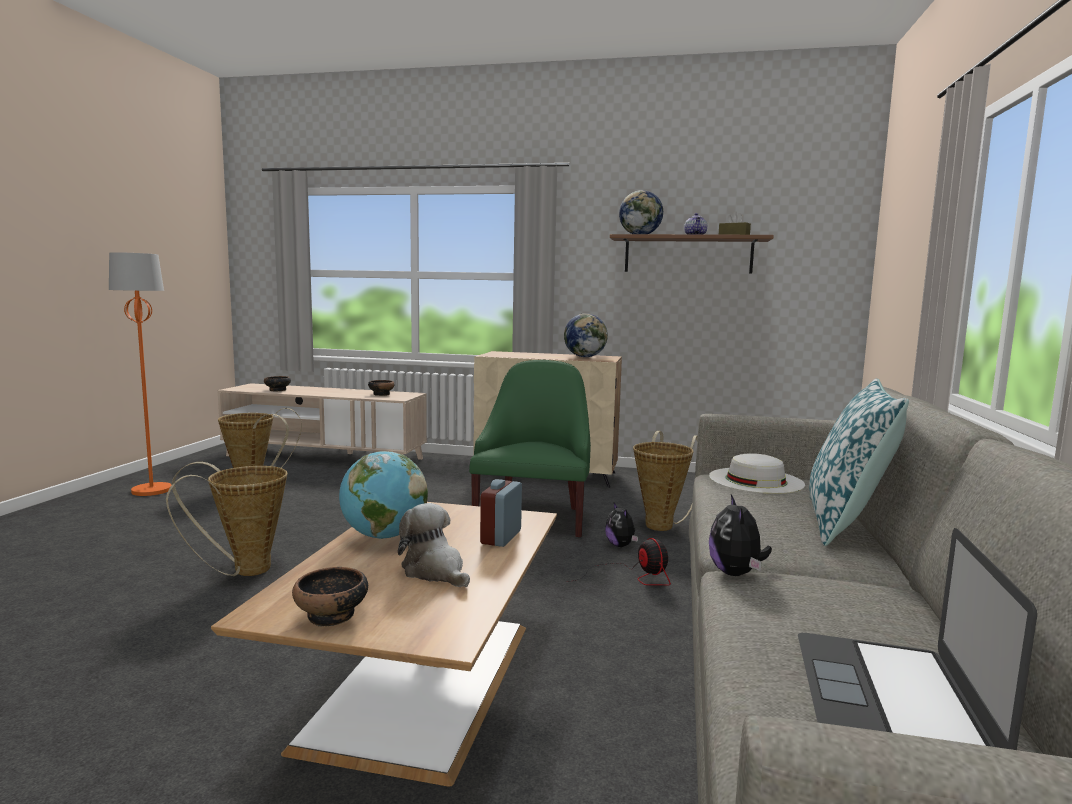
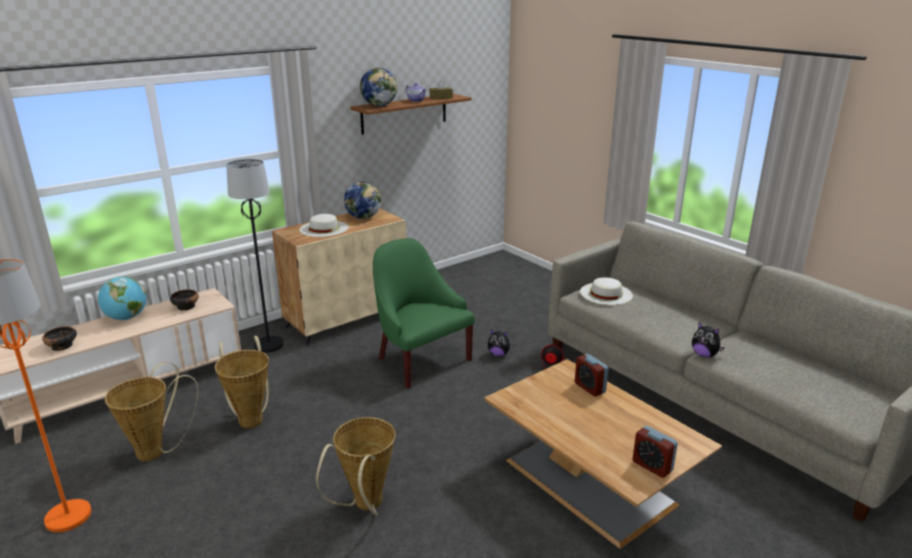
camera: 50 degrees left, 15 degrees up
(332, 615) = (652, 466): bowl -> alarm clock
(384, 536) = (554, 420): globe -> globe (126, 318)
(435, 571) = (620, 422): plush toy -> none
(453, 467) = (269, 345): none -> black floor lamp
(530, 355) = (324, 228): none -> white hat
(661, 524) = (486, 328): basket -> basket (250, 418)
(845, 523) = (680, 307): pillow -> none
(890, 695) = (822, 379): laptop -> none

